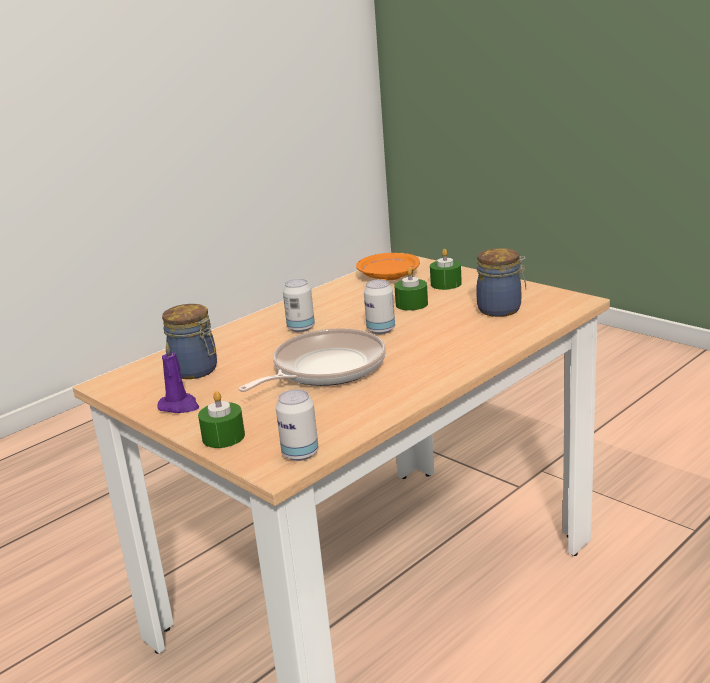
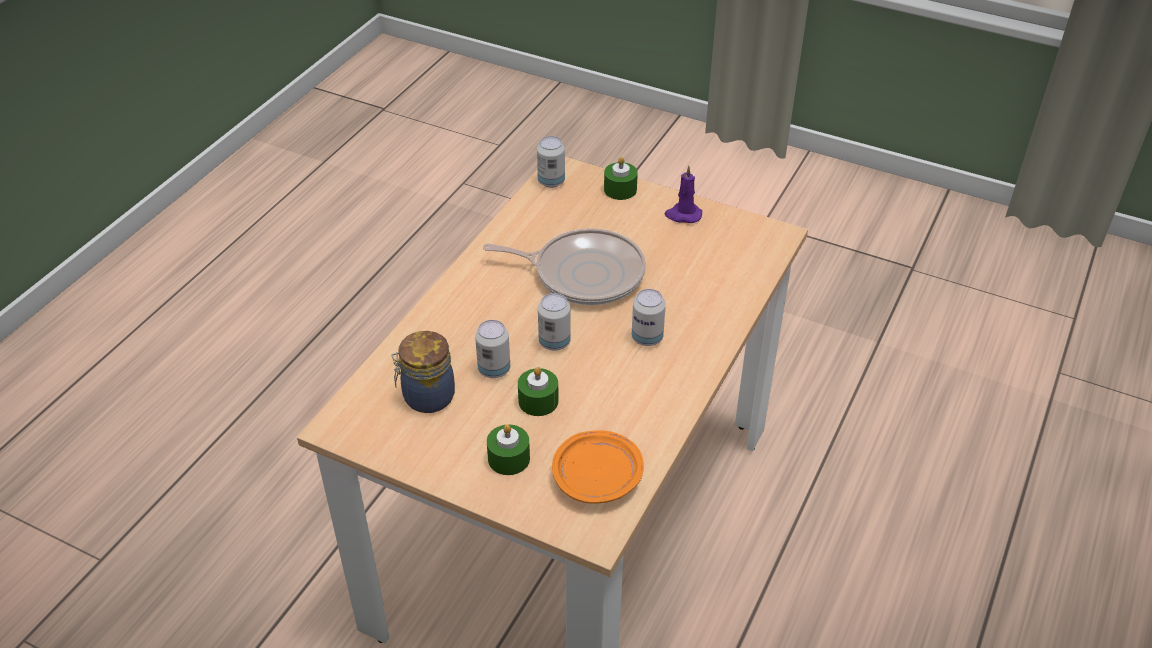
camera: 160 degrees right, 20 degrees up
(196, 371) = (707, 259): jar -> none
(324, 369) = (583, 273): frying pan -> frying pan turned 105 degrees counterclockwise
(440, 319) = (494, 369): none -> can

